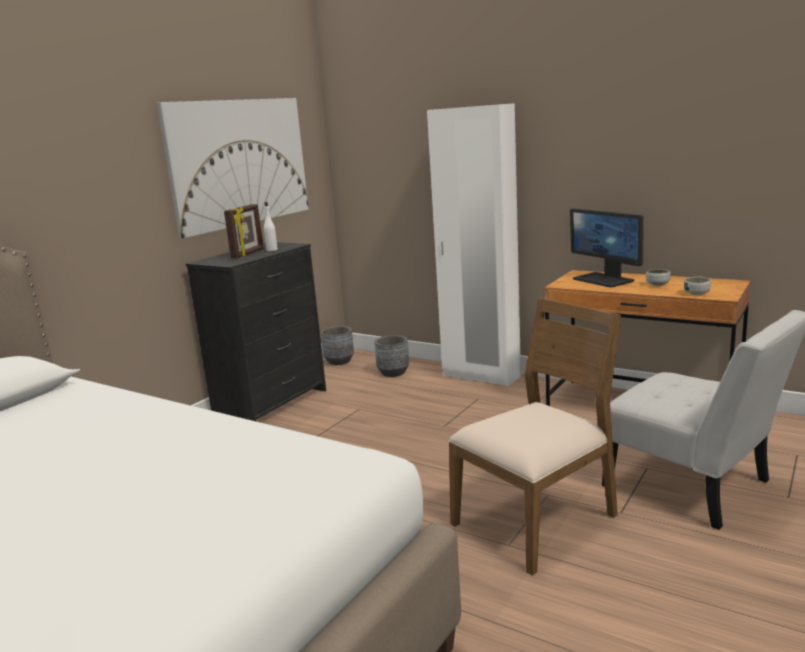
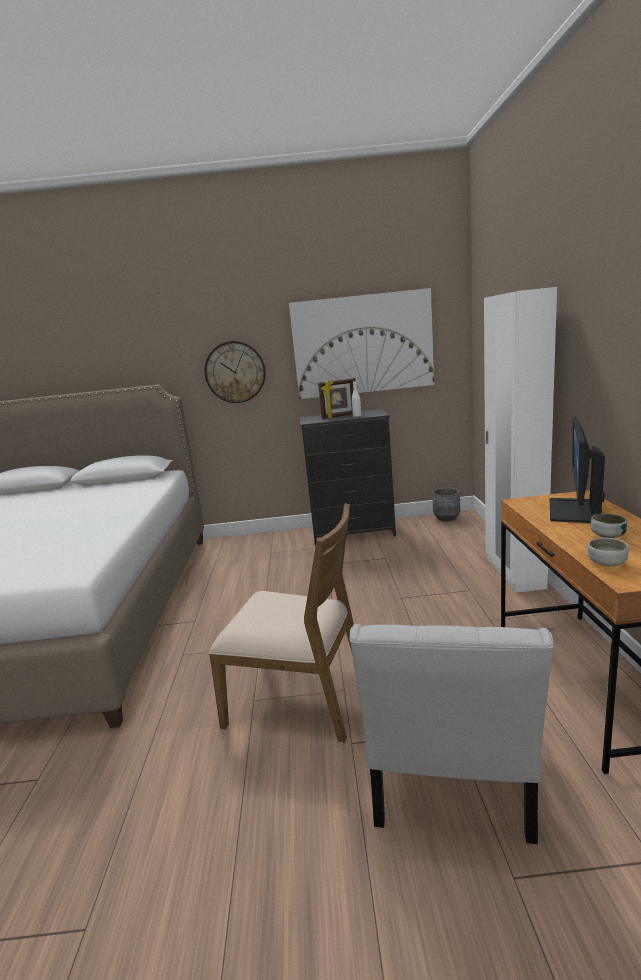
camera: 55 degrees right, 0 degrees up
(93, 204) = (235, 372): none -> wall clock
(393, 372) = (460, 541): grey planter -> none

